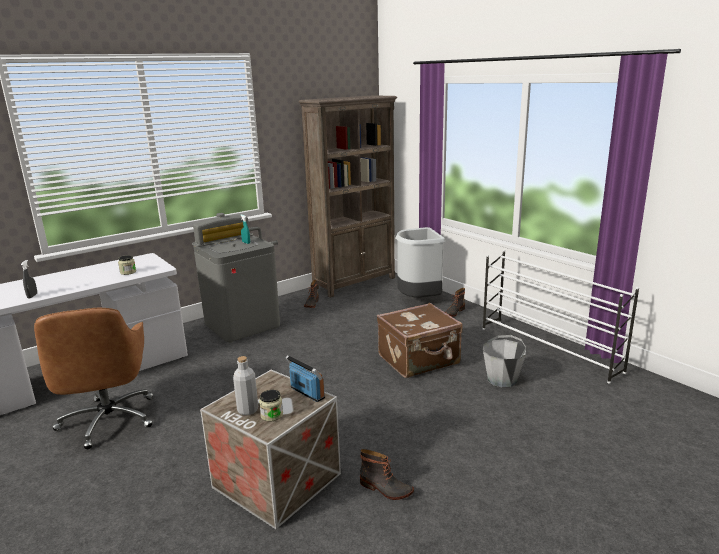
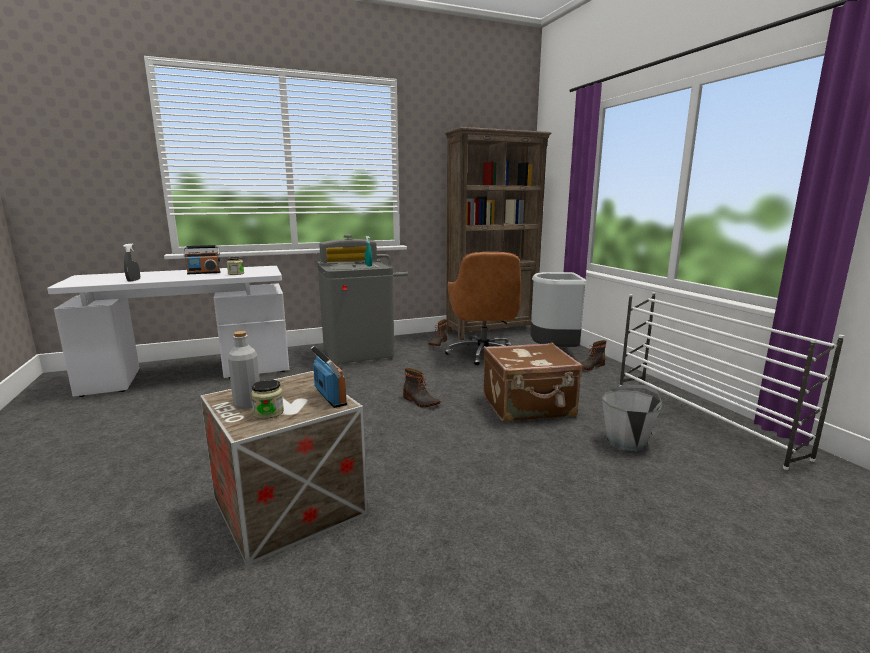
camera: 15 degrees right, 5 degrees down
(92, 274) = (204, 273): none -> radio
(108, 420) = (173, 414): brown office chair -> brown office chair (482, 354)
(385, 489) = (412, 546): boot -> boot (420, 401)

